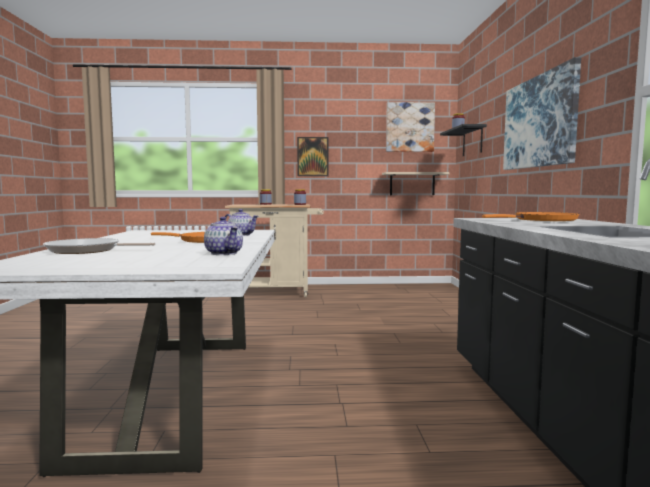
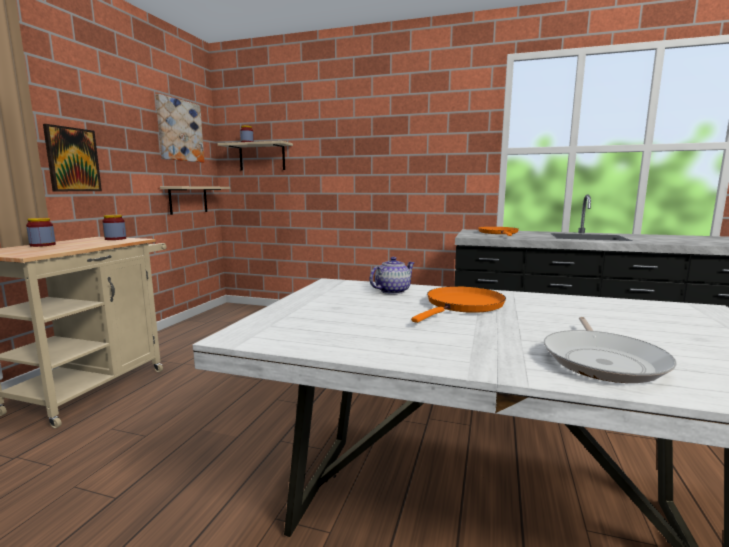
camera: 70 degrees left, 5 degrees up
(224, 253) = (599, 304): teapot -> none
(472, 141) = (262, 157): black shelf -> beige shelf
(539, 122) = (389, 154): picture -> none

